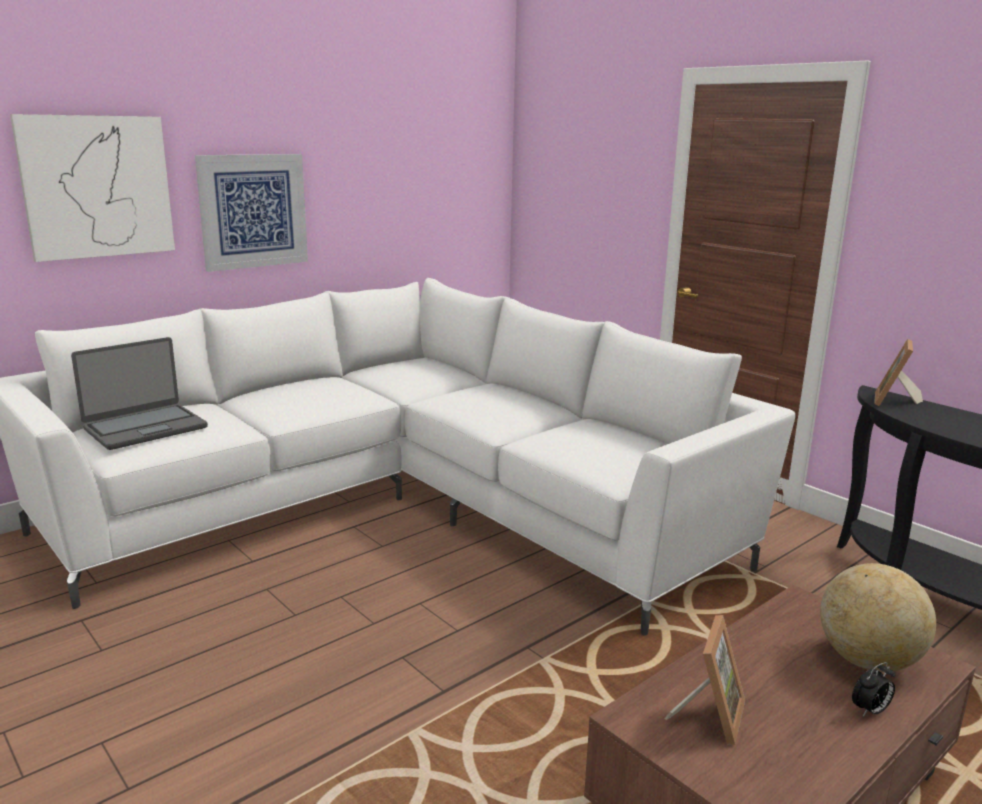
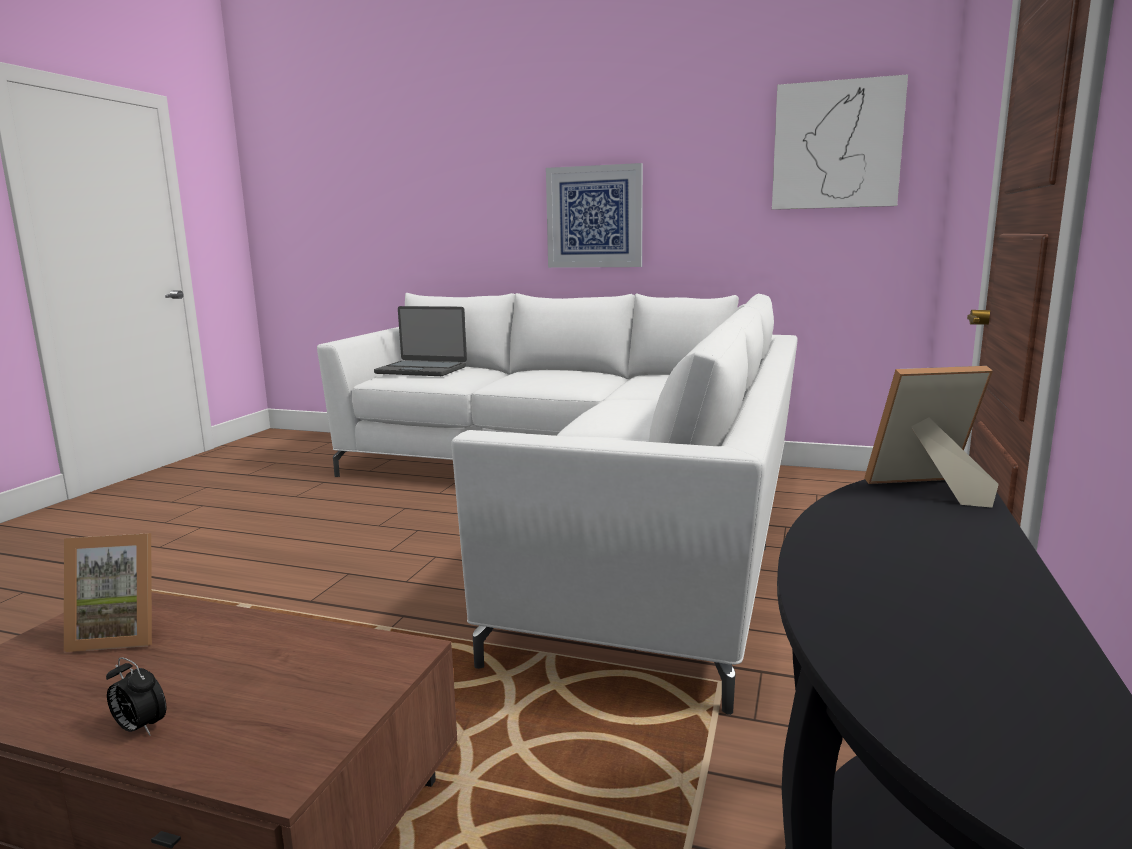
camera: 60 degrees right, 5 degrees down
(97, 187) = (475, 195): picture -> picture (836, 145)
(868, 661) = (266, 715): globe -> none

